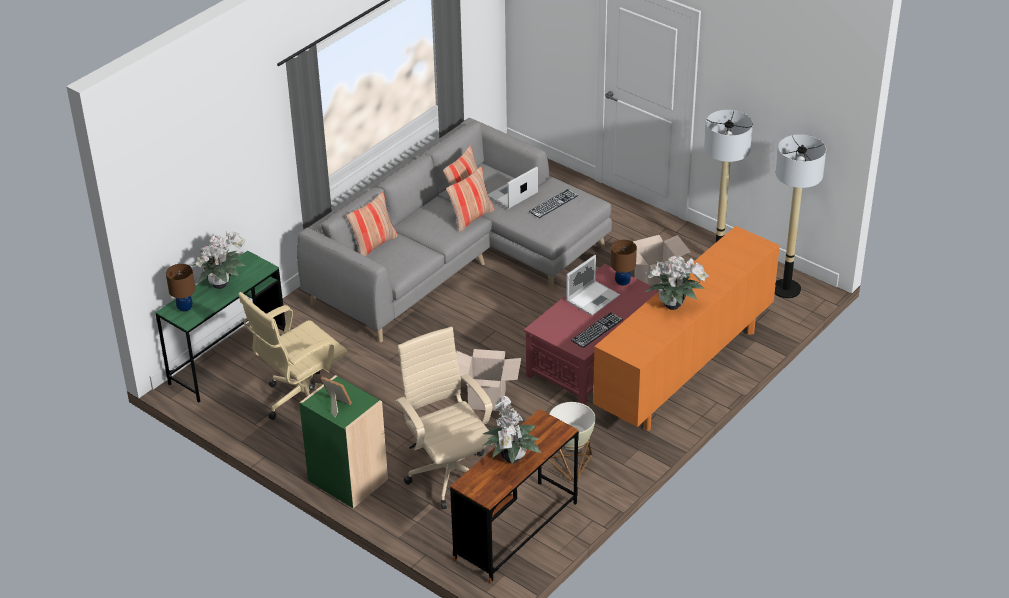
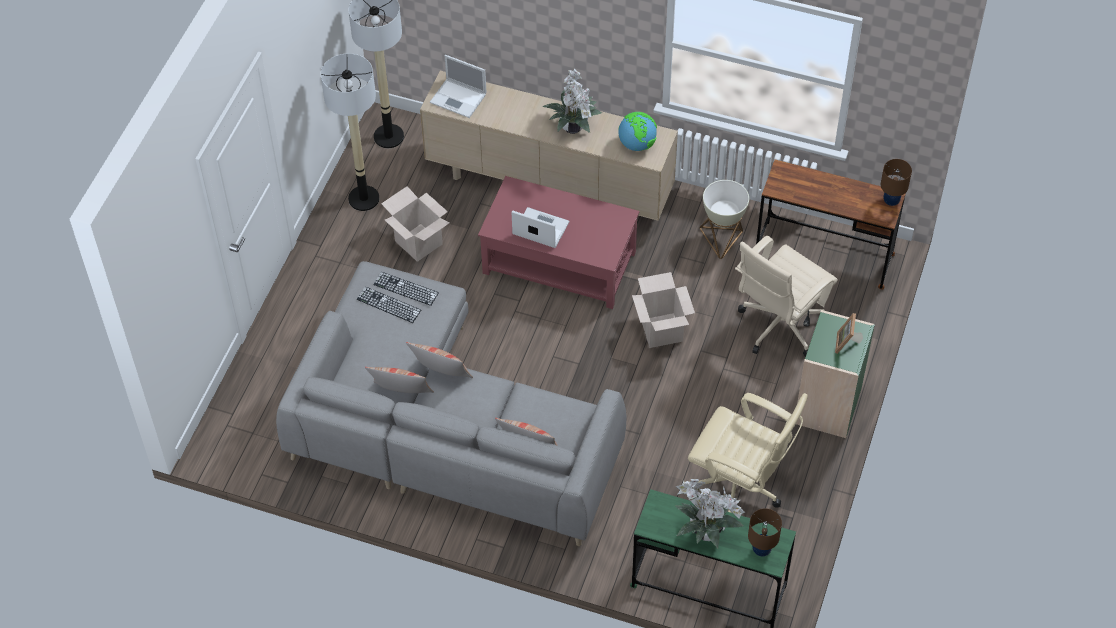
camera: 110 degrees left, 15 degrees up
(511, 459) = (838, 195): potted plant -> none
(512, 195) = (386, 348): laptop -> laptop (459, 98)
(597, 330) = (589, 212): keyboard -> keyboard (406, 289)
(622, 282) = (503, 212): brown table lamp -> brown table lamp (890, 201)
(634, 339) = (637, 144): none -> globe
(685, 371) = (550, 186): orange cabinet -> beige cabinet

